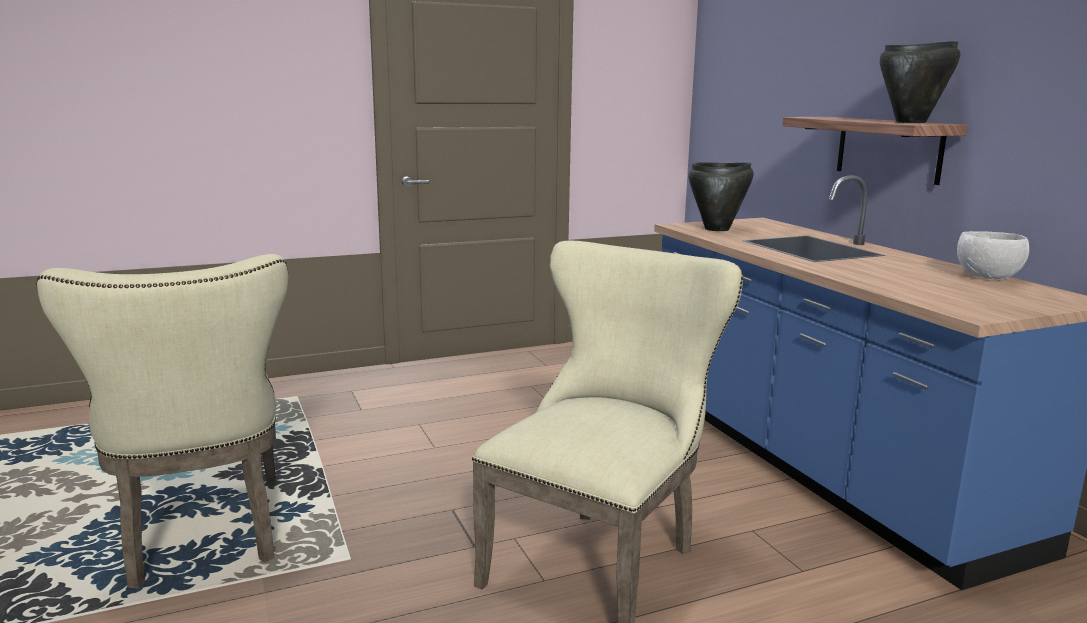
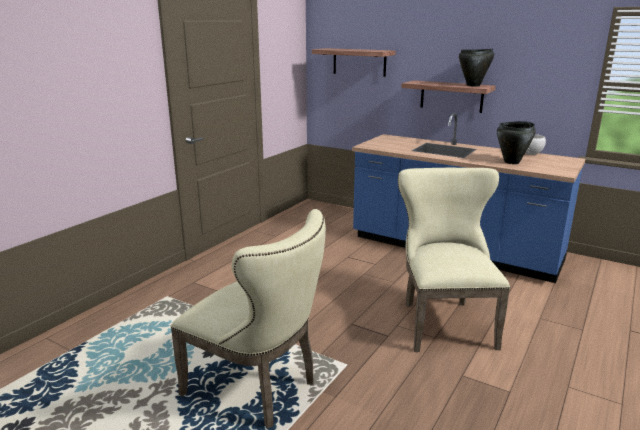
camera: 35 degrees left, 5 degrees up
(717, 229) = (385, 145): black cooking pot -> black cooking pot (512, 162)
(756, 85) = (359, 62): none -> shelf

